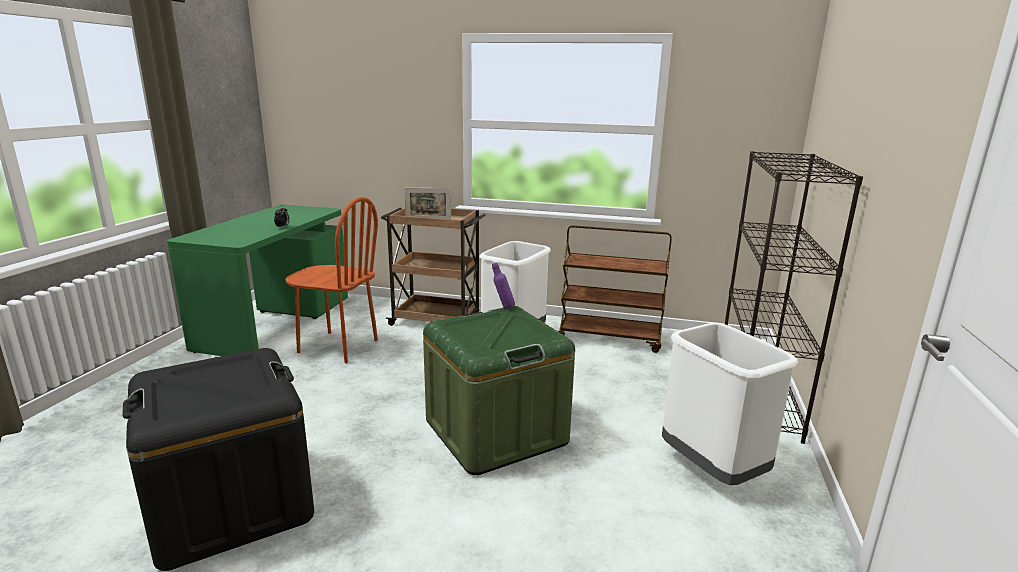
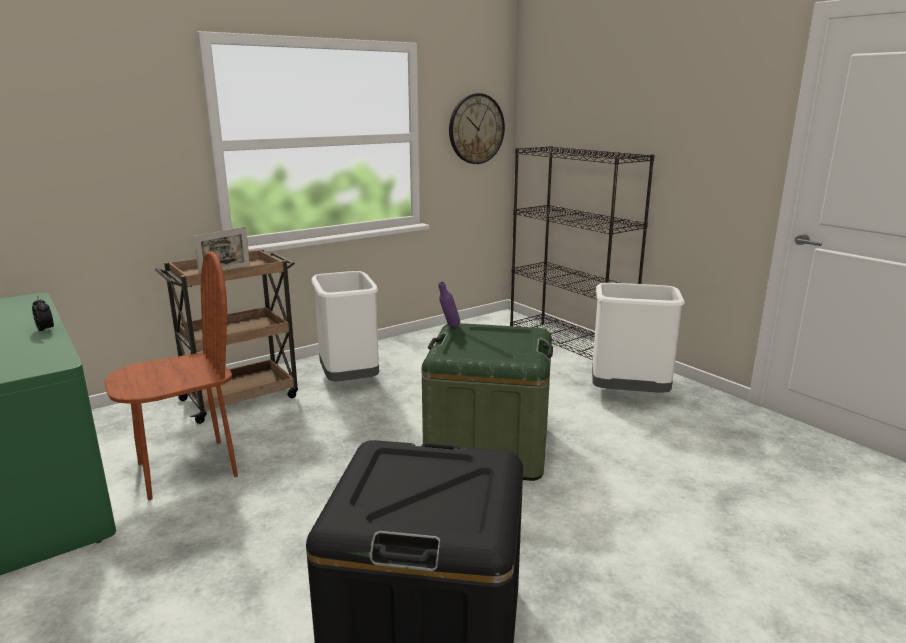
camera: 50 degrees left, 0 degrees up
(610, 338) = (419, 348): brown cart -> none
(745, 127) = (476, 129): none -> wall clock

